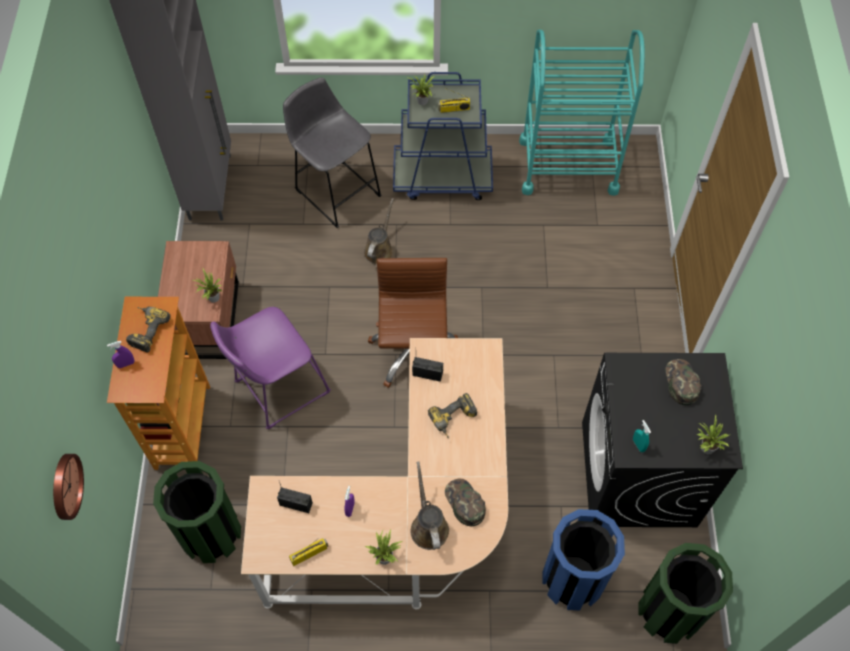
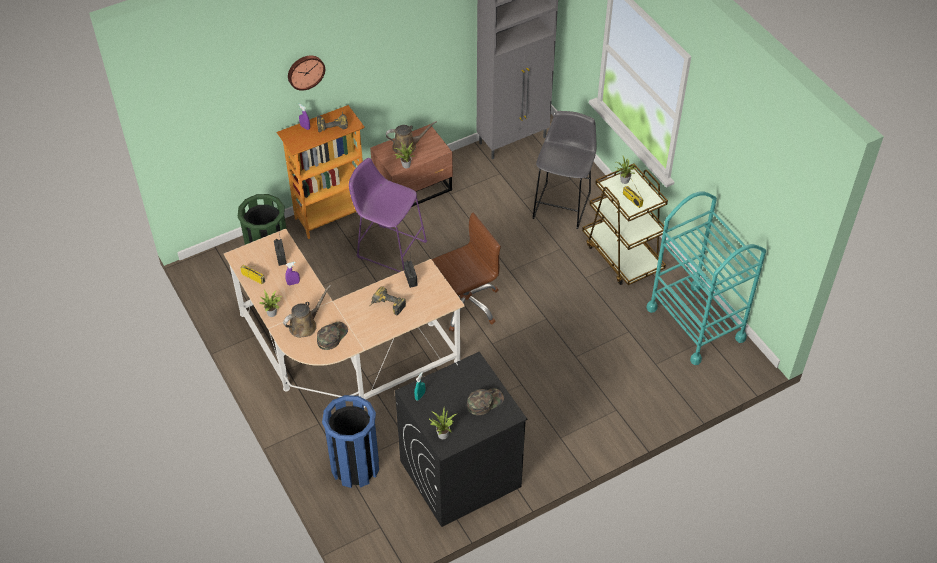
camera: 60 degrees right, 10 degrees down
(64, 486) = (202, 127): wall clock -> wall clock (305, 71)
(379, 249) = (533, 249): brown watering can -> brown watering can (407, 146)
(443, 177) = (622, 255): blue cart -> brown cart
(669, 611) = (365, 534): green trash can -> none

